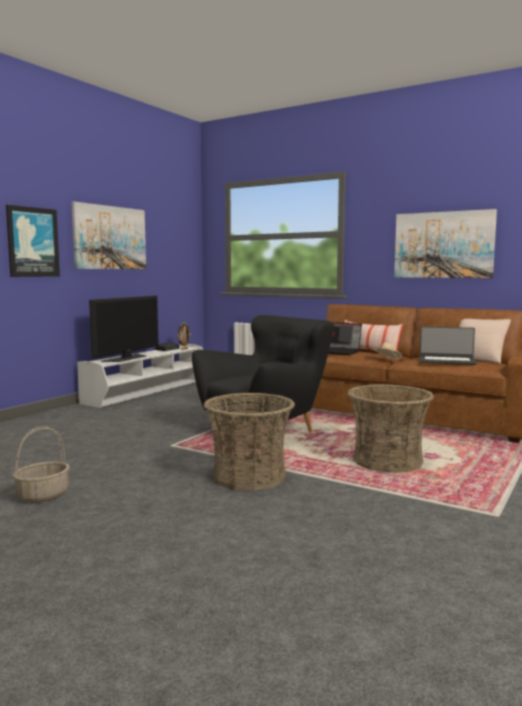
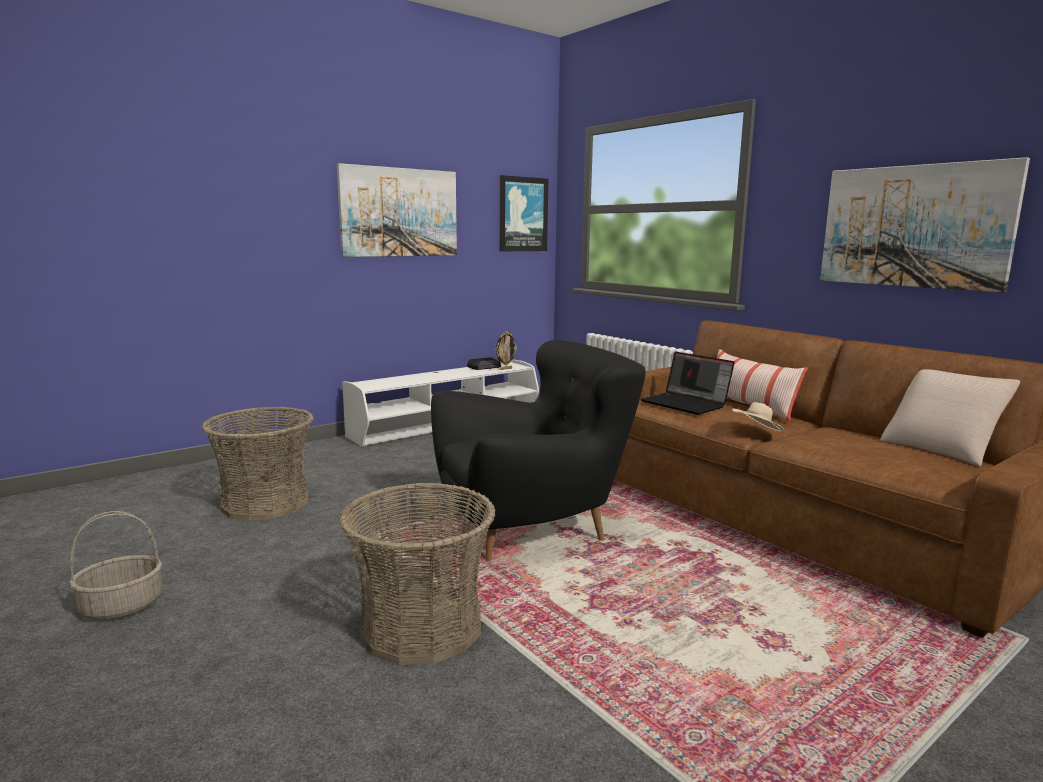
camera: 20 degrees right, 5 degrees up
(32, 242) = (275, 221): picture -> picture (523, 214)
(126, 358) = (411, 380): television -> none
(387, 461) = (679, 638): basket -> basket (266, 502)
(446, 361) = (865, 450): laptop -> none

